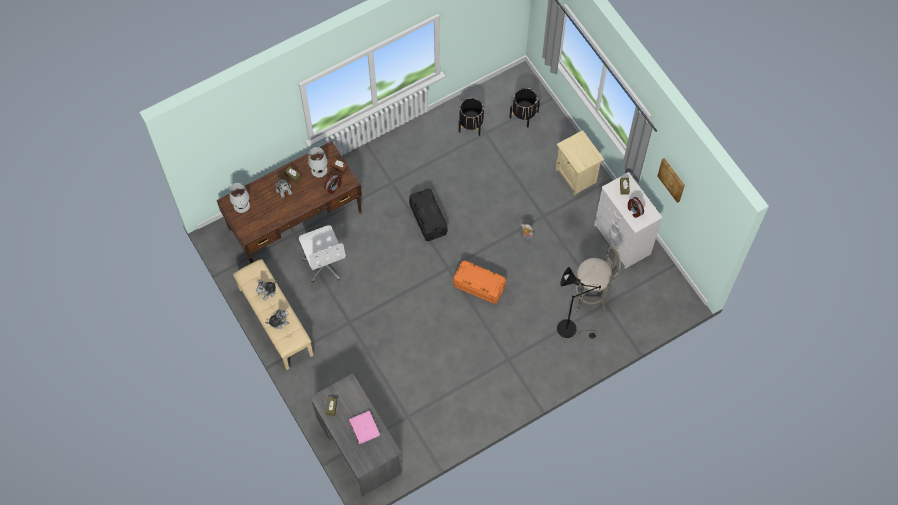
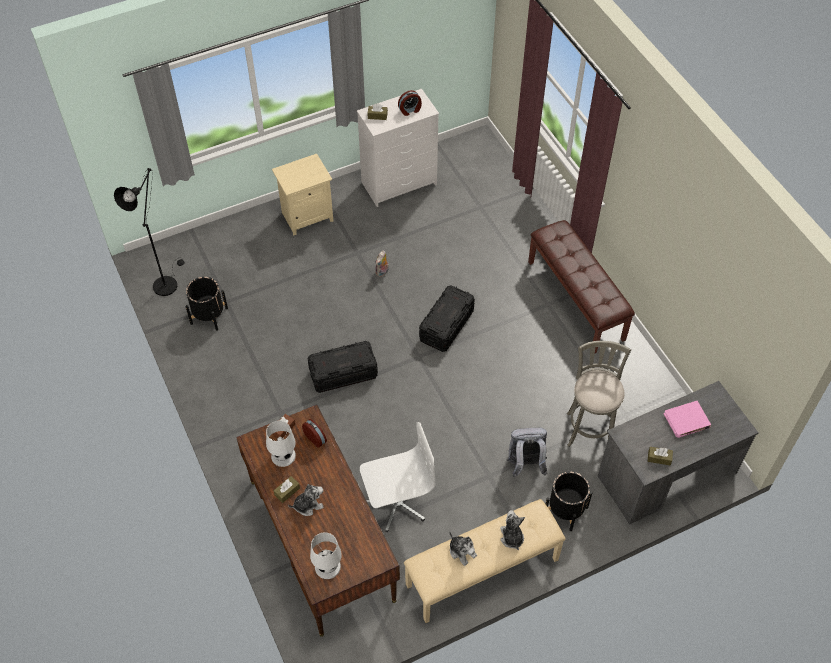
camera: 85 degrees left, 10 degrees down
(360, 346) = (525, 464): none -> grey backpack
(479, 286) = (446, 325): orange storage box -> black storage box
(515, 381) = (576, 300): none -> brown bench
(524, 114) = (208, 259): black planter -> black planter (565, 510)
(570, 329) = (510, 241): black floor lamp -> black floor lamp (166, 282)
(592, 296) = (469, 217): grey stool -> grey stool (589, 427)
(672, 179) = (397, 44): picture -> none

